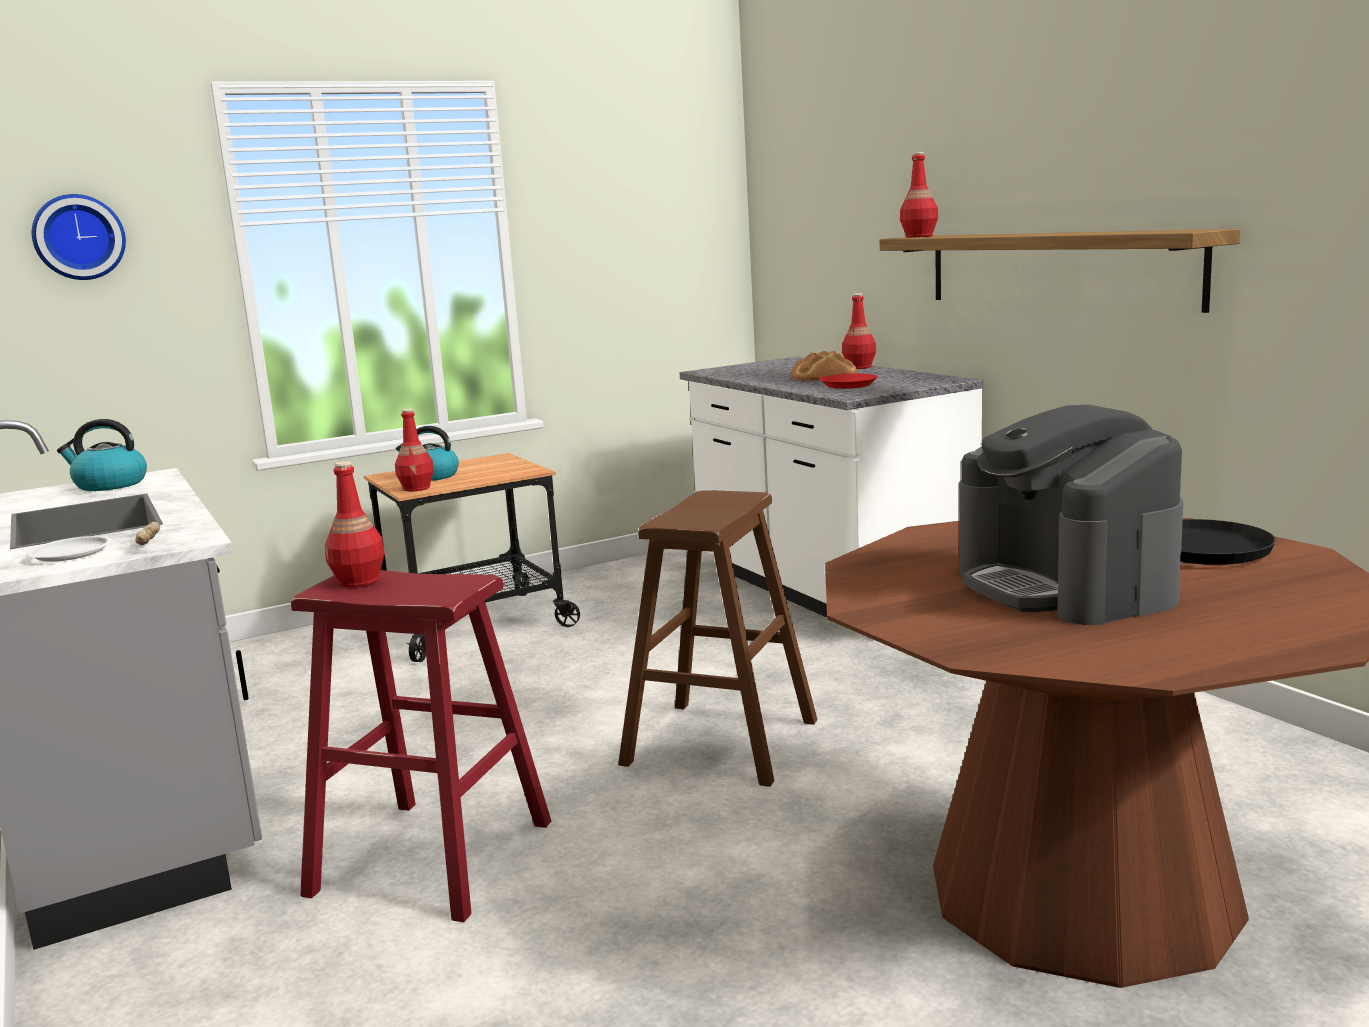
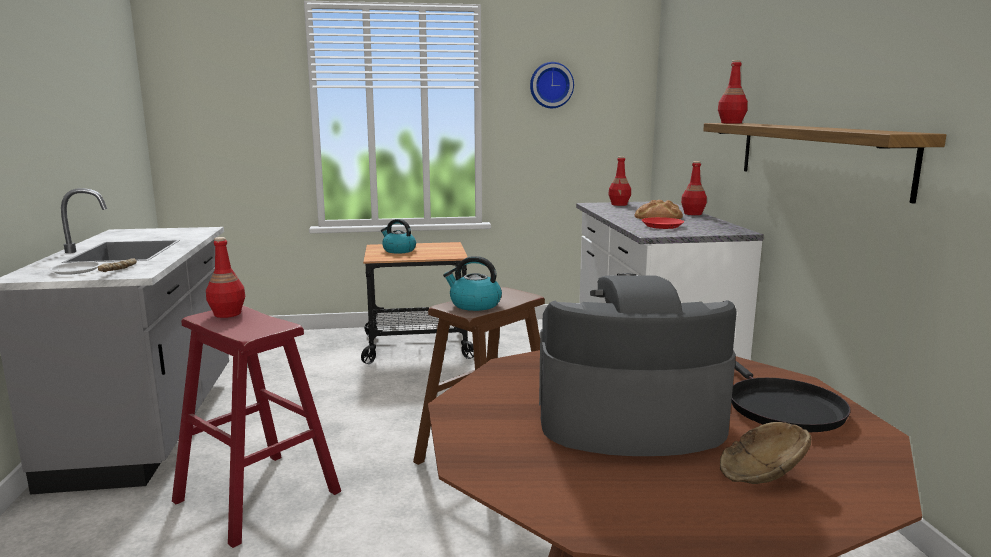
camera: 20 degrees right, 0 degrees up
(79, 237) = (223, 88): wall clock -> wall clock (551, 85)
(109, 485) = (175, 232): kettle -> kettle (474, 305)
(417, 488) = (381, 257): red bottle -> red bottle (619, 204)
(1065, 586) = (628, 419): coffee machine -> coffee machine turned 90 degrees clockwise
(1247, 602) = (758, 473): none -> brown bowl

